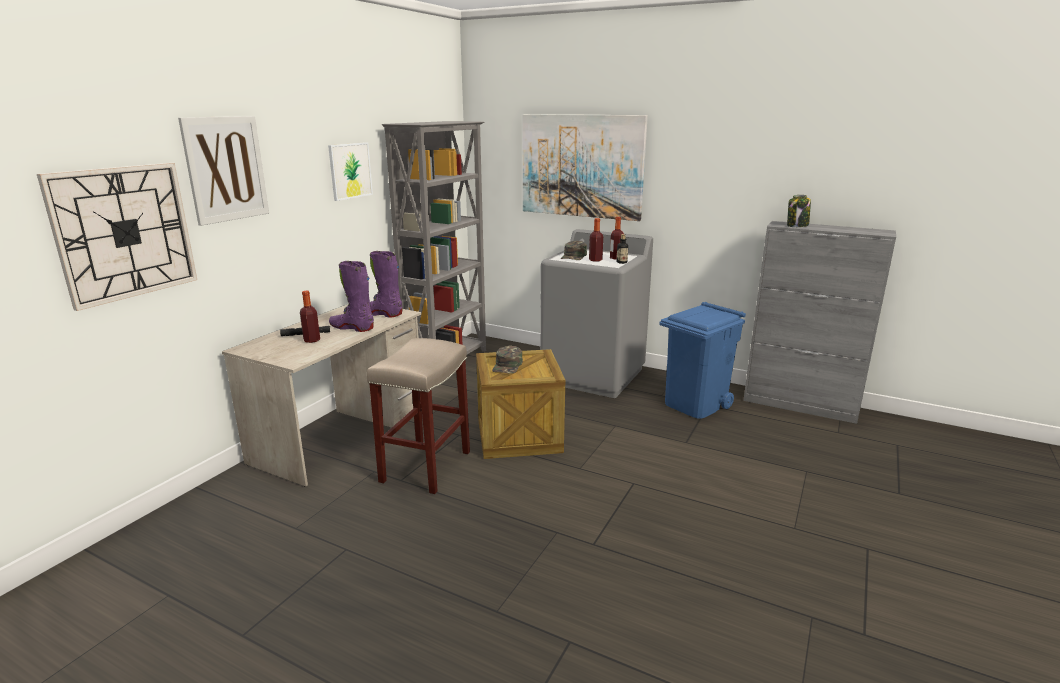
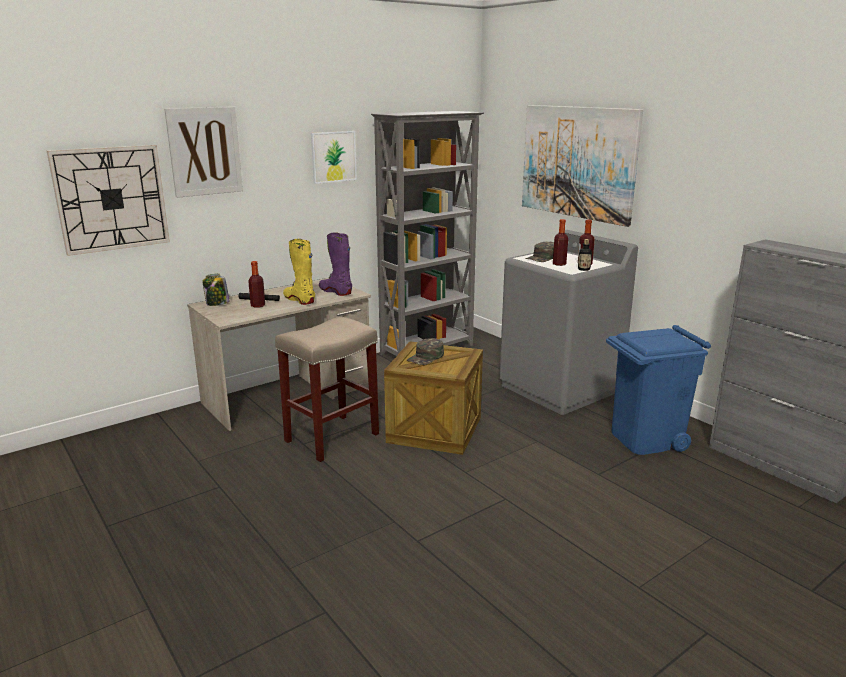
camera: 25 degrees right, 0 degrees up
(352, 328) = (299, 300): purple boot -> yellow boot
(797, 226) = (783, 248): jar -> jar (217, 303)

